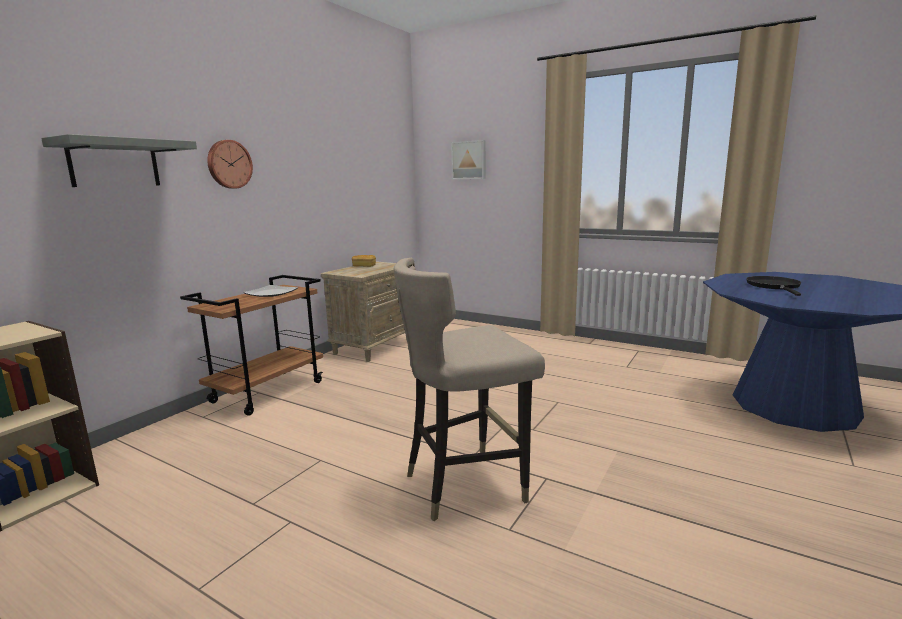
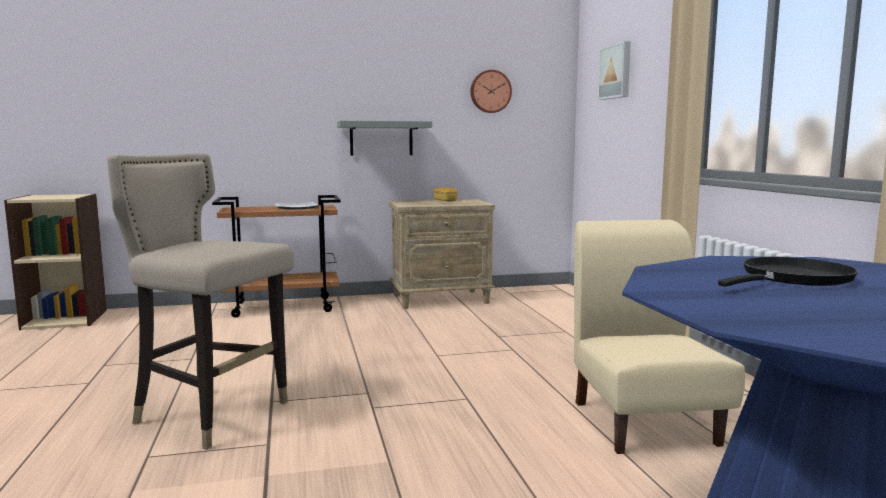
camera: 45 degrees right, 5 degrees down
(114, 163) = (178, 79): grey shelf -> grey shelf (381, 138)
(229, 164) = (287, 80): wall clock -> wall clock (490, 91)
(642, 380) = (644, 422): none -> beige chair

